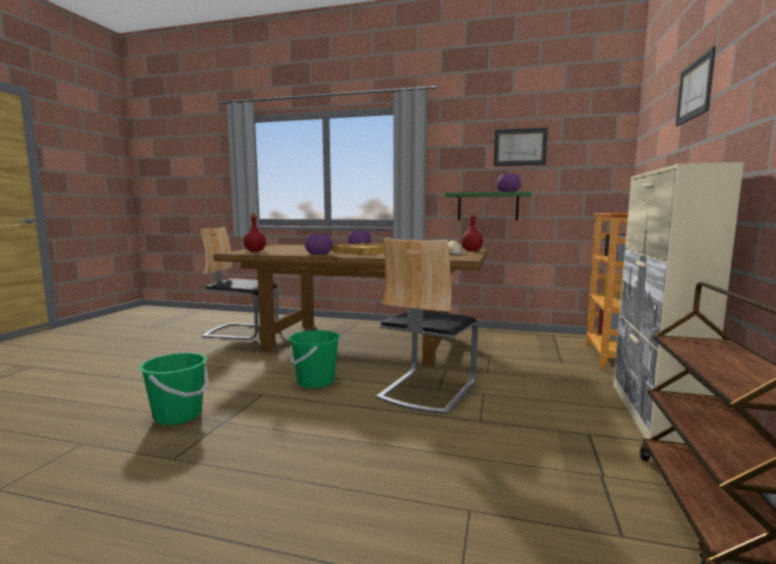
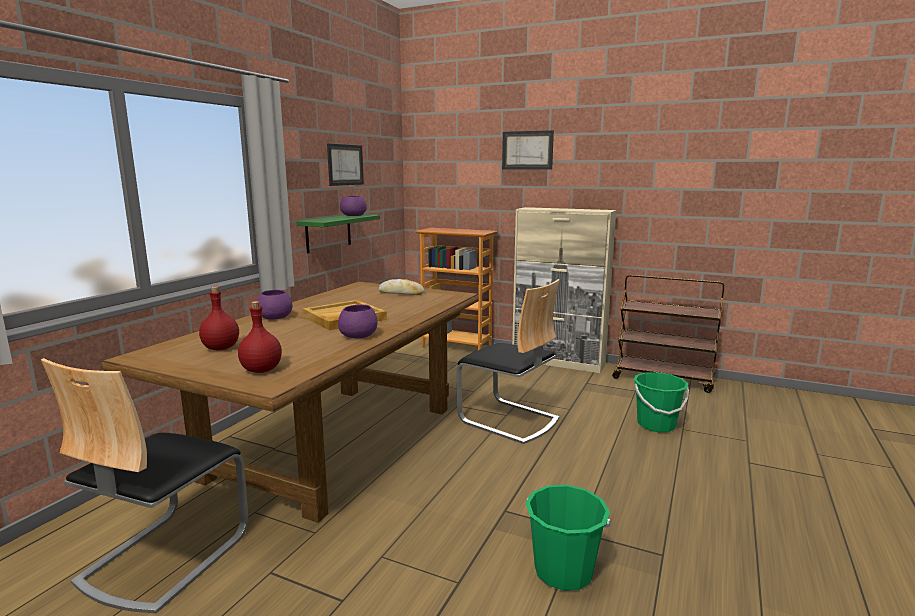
camera: 80 degrees left, 5 degrees up
(315, 382) = (472, 475): green bucket -> green bucket (656, 425)
(471, 250) = (378, 286): red bottle -> red bottle (221, 348)

